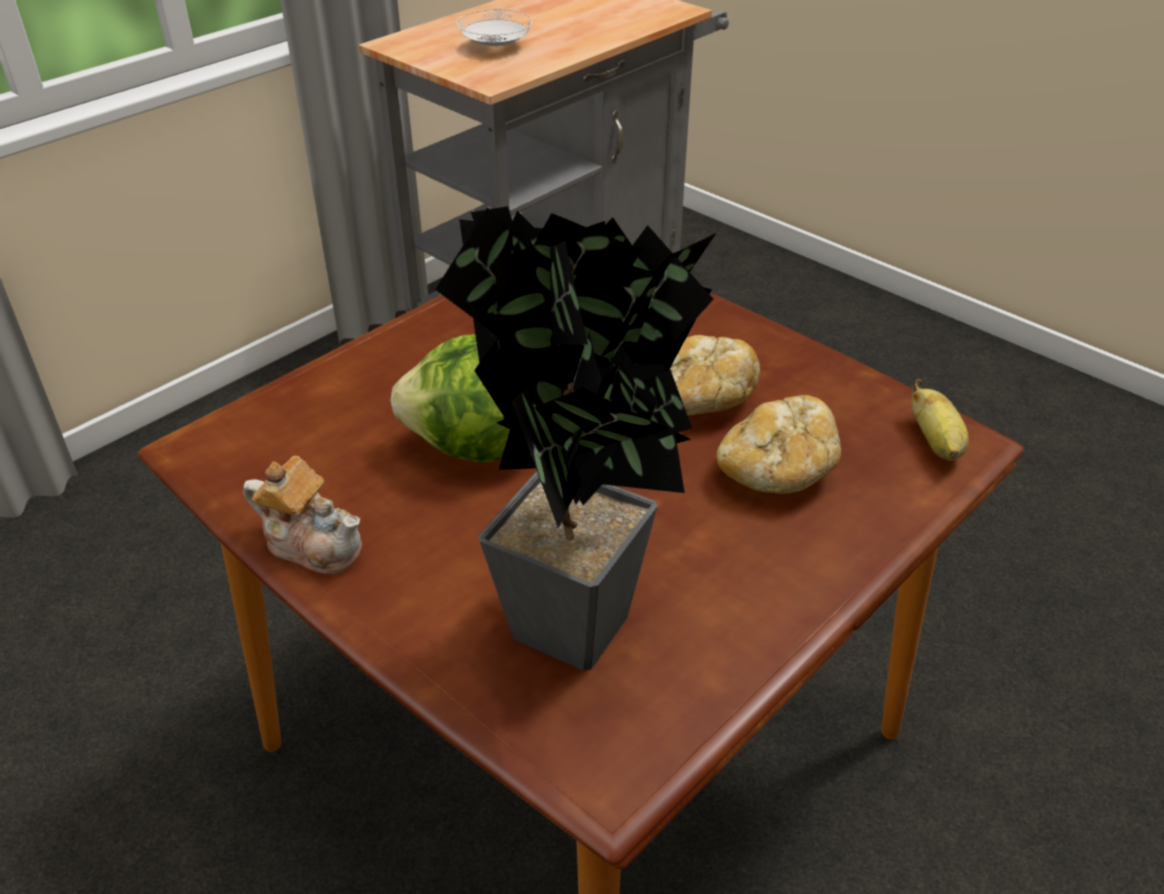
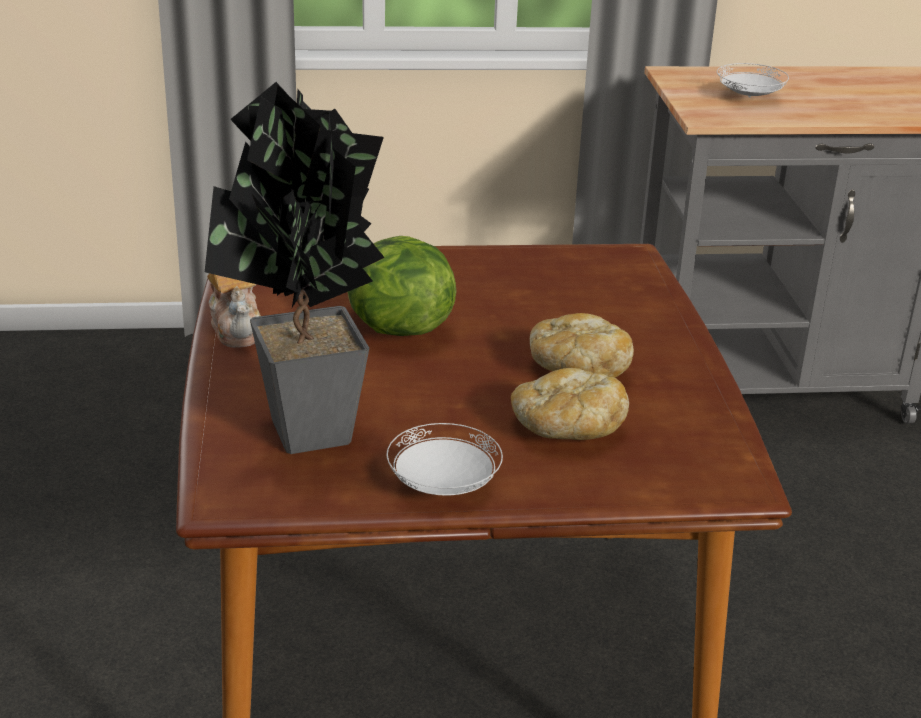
camera: 40 degrees right, 10 degrees down
(774, 605) = (444, 486): none -> white plate
(936, 443) = (715, 473): banana -> none

